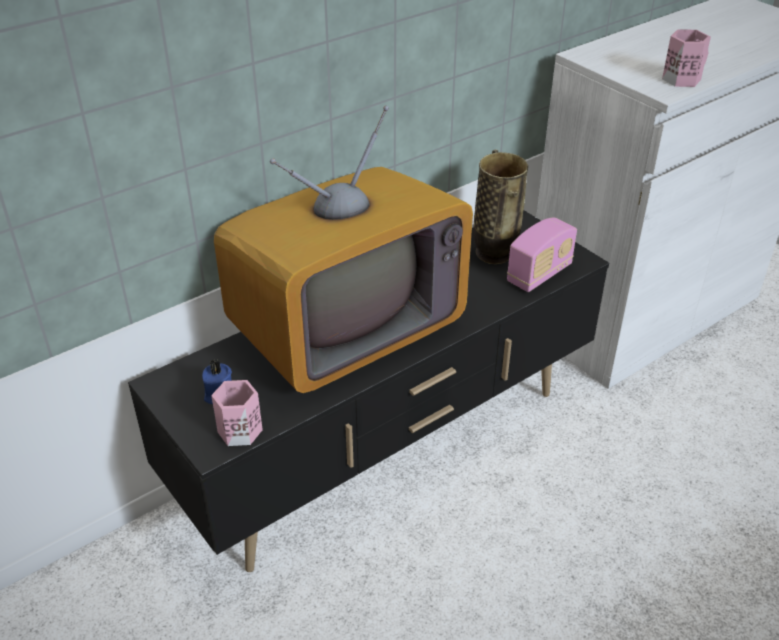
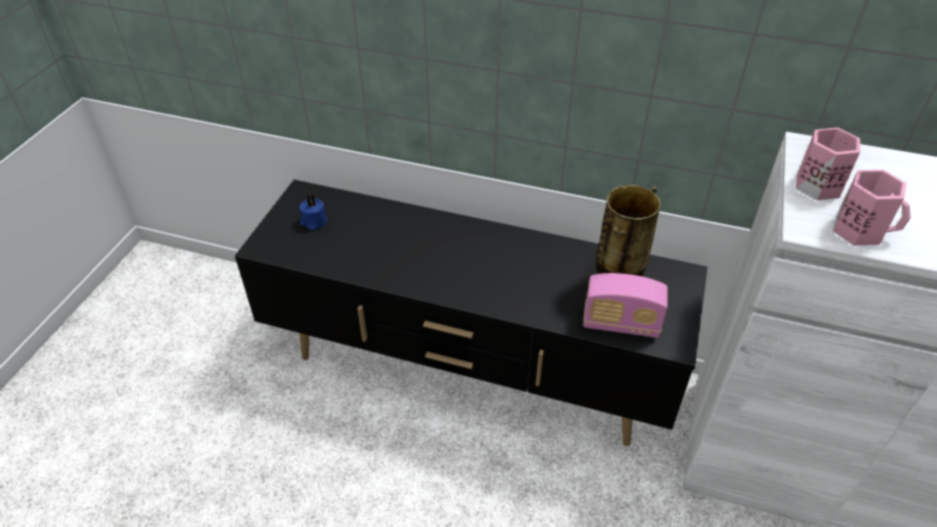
camera: 55 degrees right, 5 degrees up
(238, 429) = (286, 249): pink mug -> pink mug (817, 184)
(345, 329) = (433, 246): television -> none

